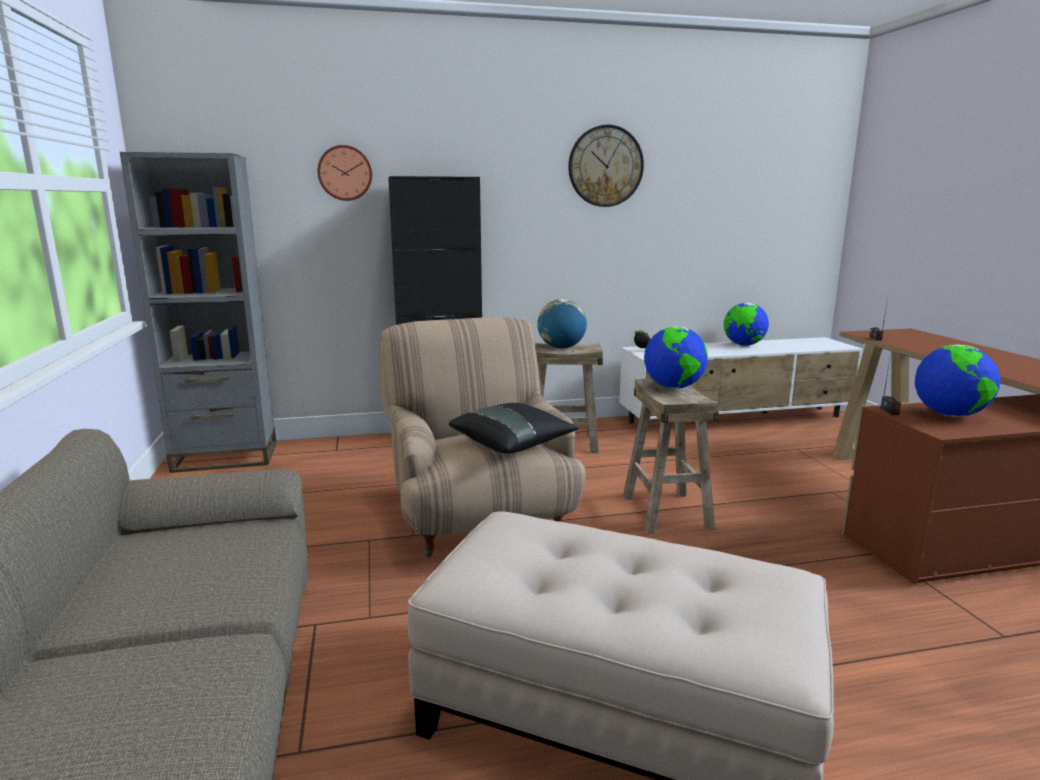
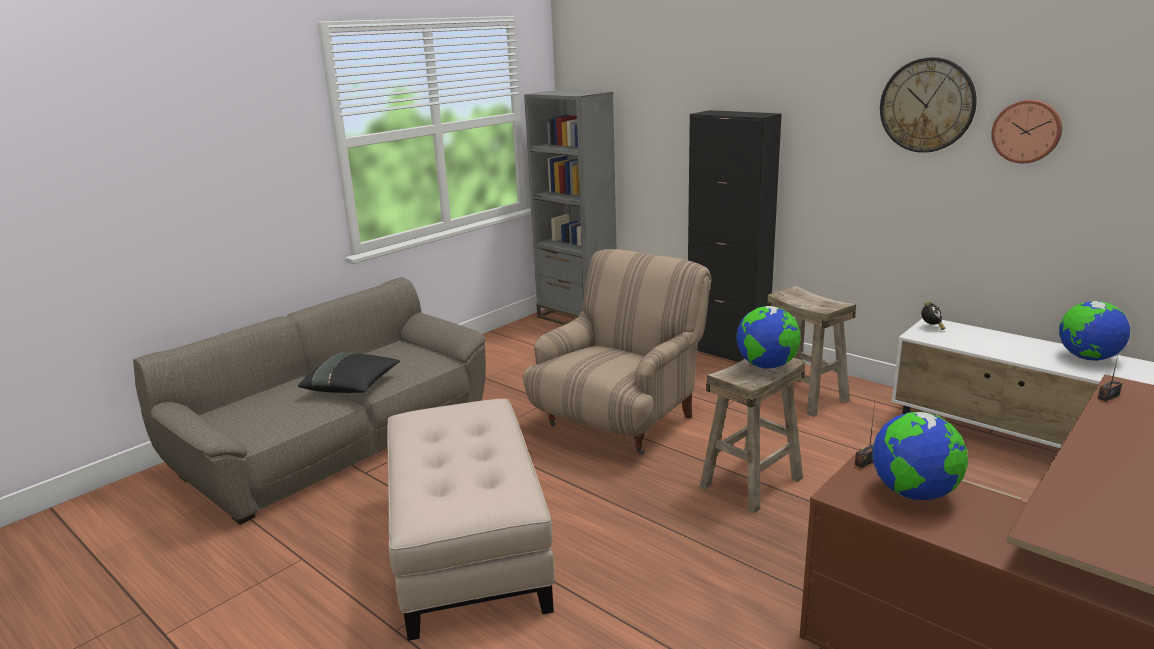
camera: 55 degrees right, 5 degrees up
(345, 173) = (679, 105): wall clock -> wall clock (1027, 131)
(513, 444) = (607, 366): black pillow -> black pillow (352, 387)
(561, 348) = (807, 299): globe -> none

